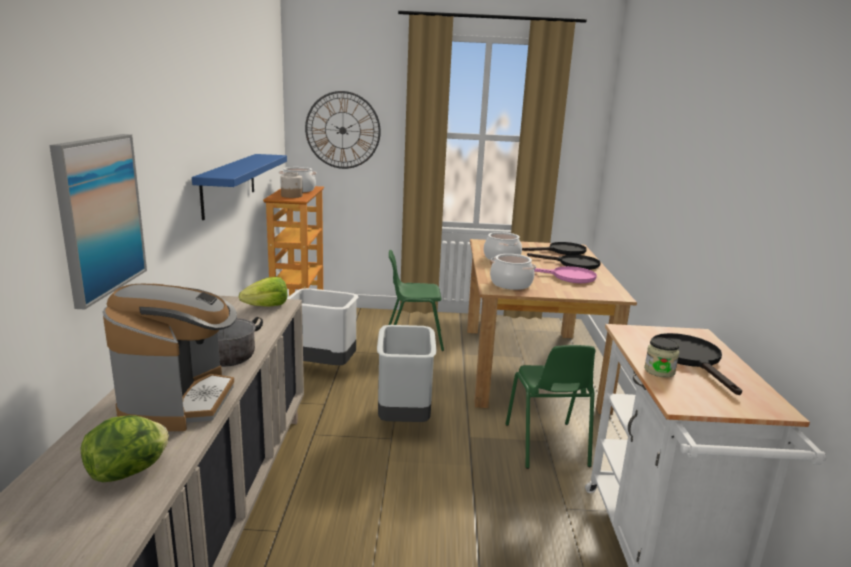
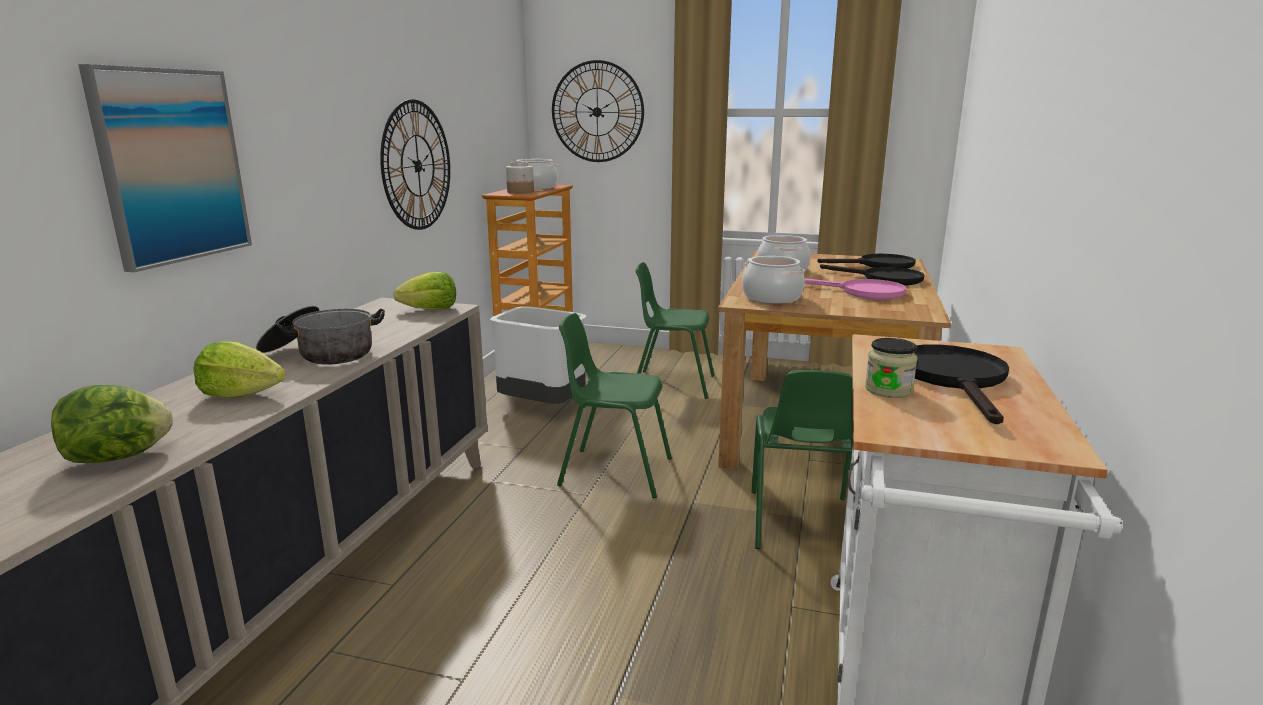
camera: 15 degrees right, 0 degrees up
(179, 401) = (241, 394): coffee machine -> lettuce
(229, 184) = (417, 165): blue shelf -> wall clock
(403, 417) = (614, 472): grey trash can -> green chair

